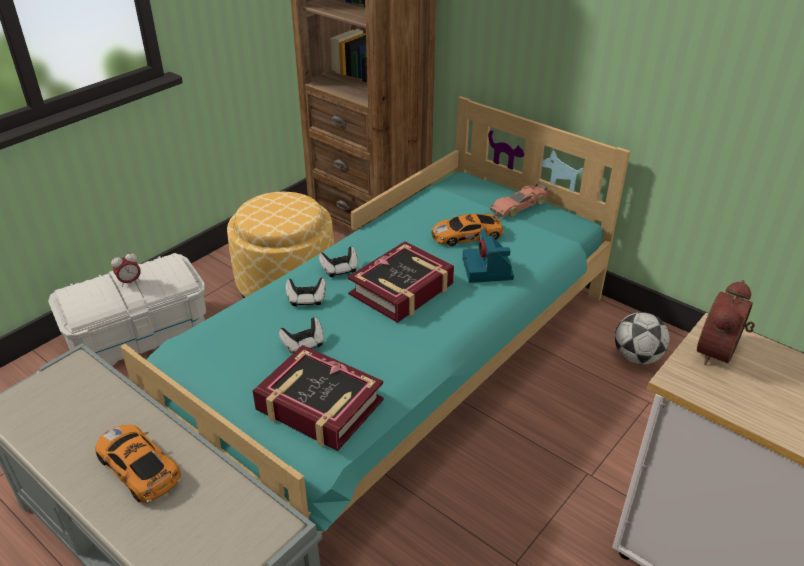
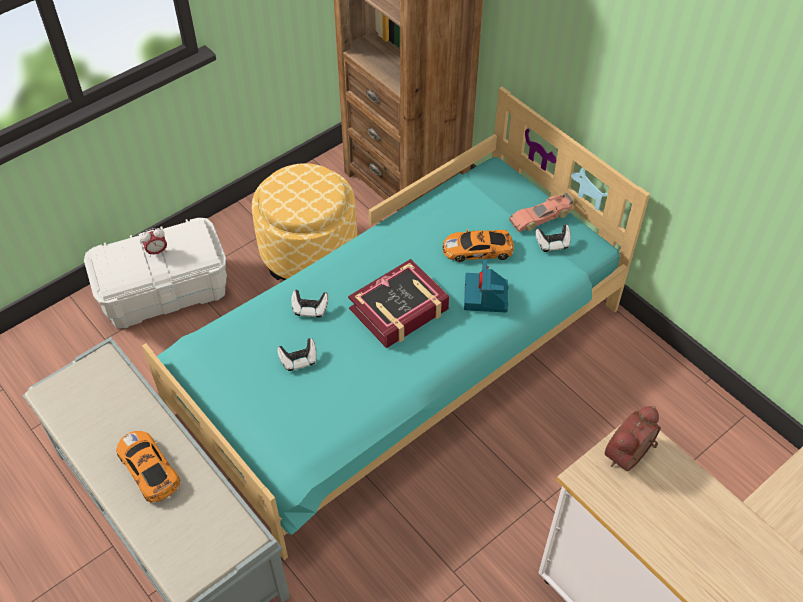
camera: 10 degrees right, 15 degrees up
(319, 406) = (301, 427): book -> none
(340, 269) = (346, 277): game controller -> game controller (552, 244)
(636, 357) = (629, 385): football -> none

